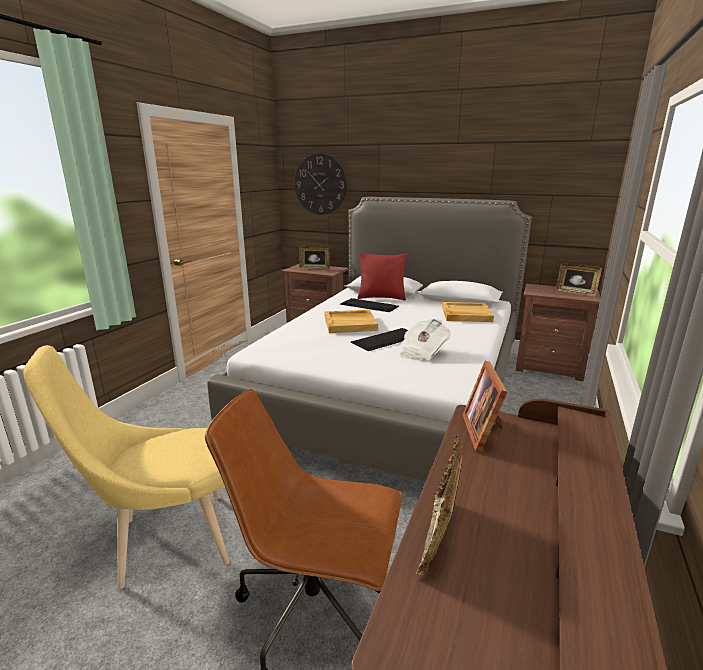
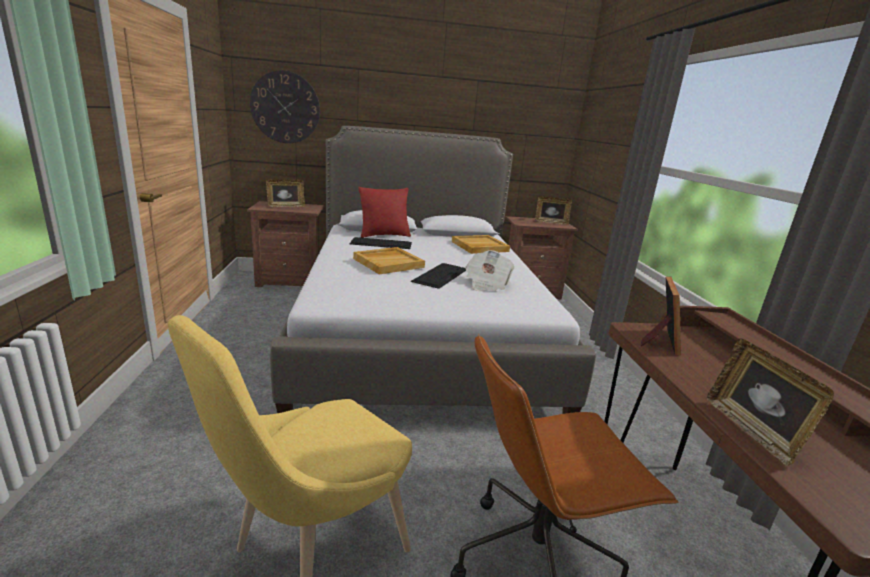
camera: 30 degrees left, 0 degrees up
(484, 432) = (659, 341): picture frame -> picture frame turned 135 degrees counterclockwise

